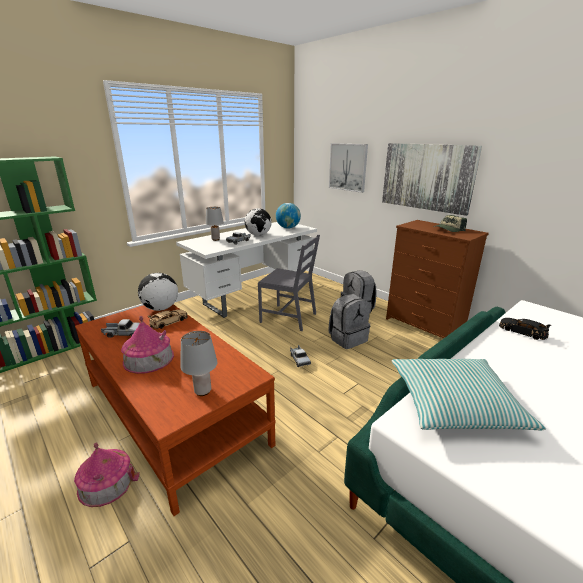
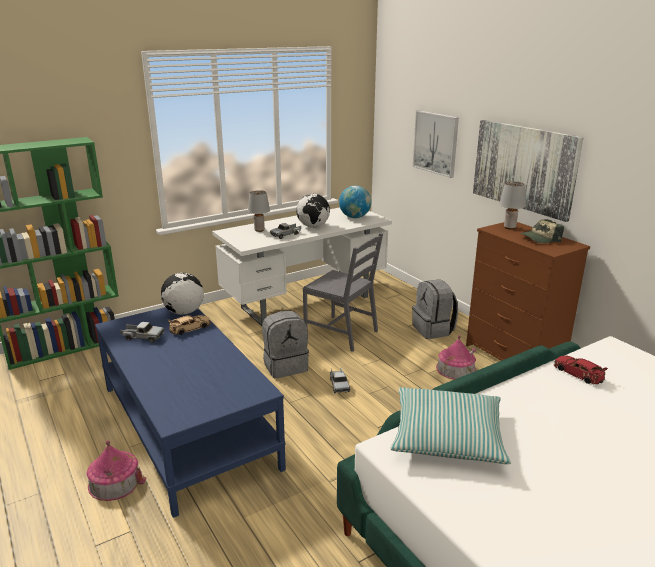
camera: 10 degrees right, 0 degrees up
(148, 358) = (163, 365): toy house -> toy house (455, 369)
(173, 411) = (187, 425): brown coffee table -> blue coffee table
(202, 391) = (209, 401): grey table lamp -> grey table lamp (509, 228)
(347, 339) = (406, 366): grey backpack -> grey backpack (285, 366)
(522, 332) = (578, 373): black toy car -> red toy car

